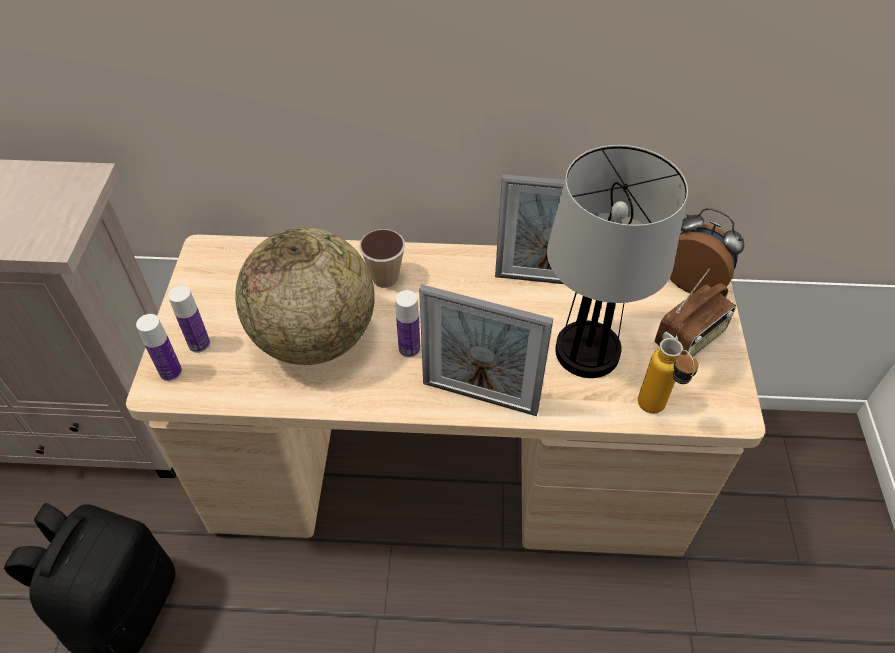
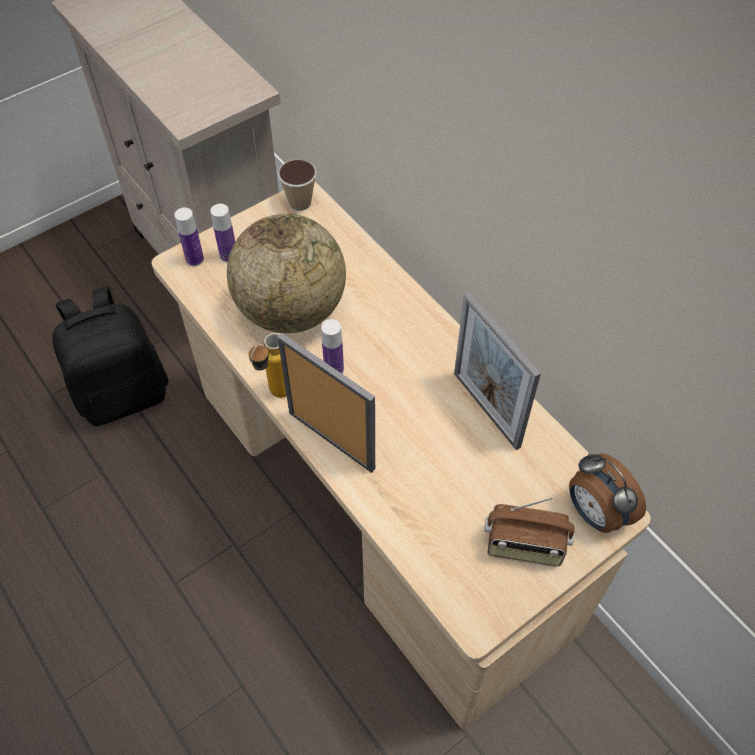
camera: 50 degrees right, 5 degrees up
(385, 278) = (383, 309): cup -> cup (300, 203)
(479, 397) = (331, 440): picture frame -> picture frame turned 150 degrees clockwise
(588, 351) = (441, 482): table lamp -> none
(656, 412) = (424, 565): bottle -> bottle (275, 396)
(694, 281) = (595, 513): alarm clock -> alarm clock turned 150 degrees clockwise

